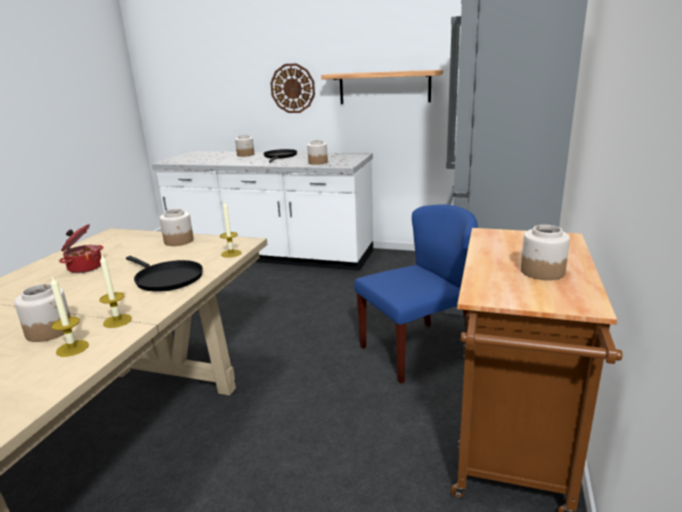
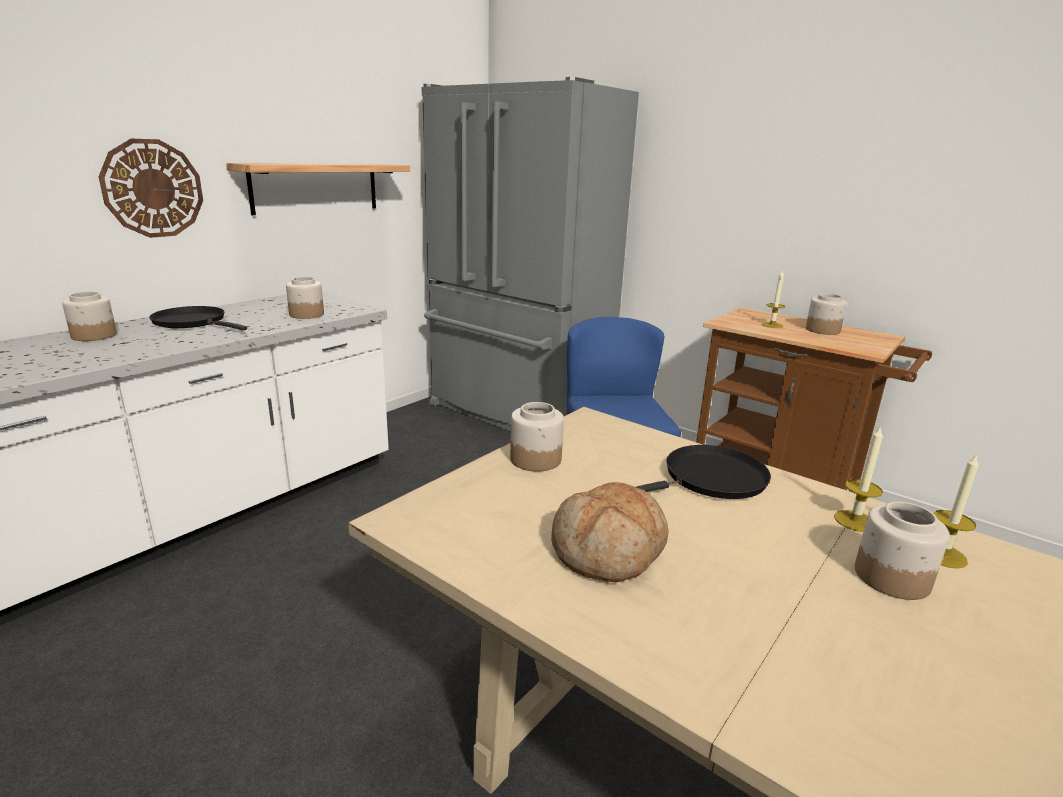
camera: 70 degrees left, 0 degrees up
(85, 267) = (609, 550): cooking pot -> bread
(231, 253) = (631, 431): candle -> candle (772, 325)

